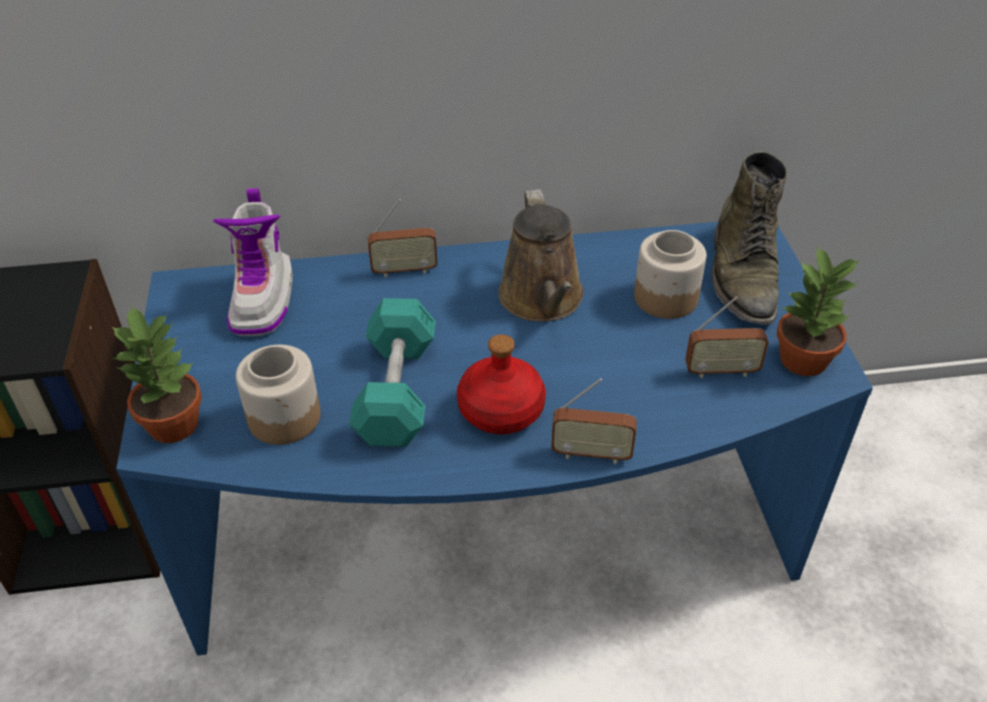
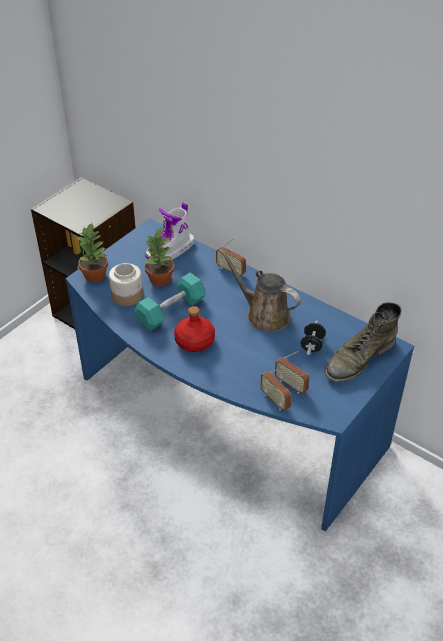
camera: 45 degrees right, 0 degrees up
(543, 300) = (264, 314): brown watering can -> brown watering can turned 90 degrees clockwise
(591, 454) = (203, 376): radio -> radio (275, 400)
(664, 298) = (312, 345): jar -> black dumbbell
(803, 361) = (329, 405): potted plant -> potted plant (159, 279)

